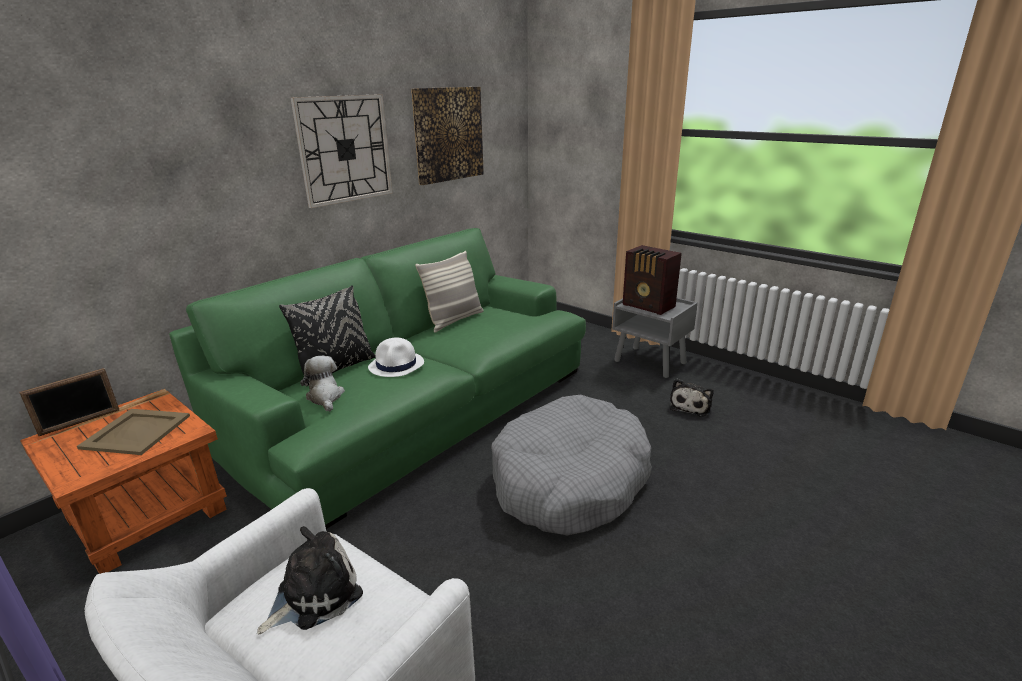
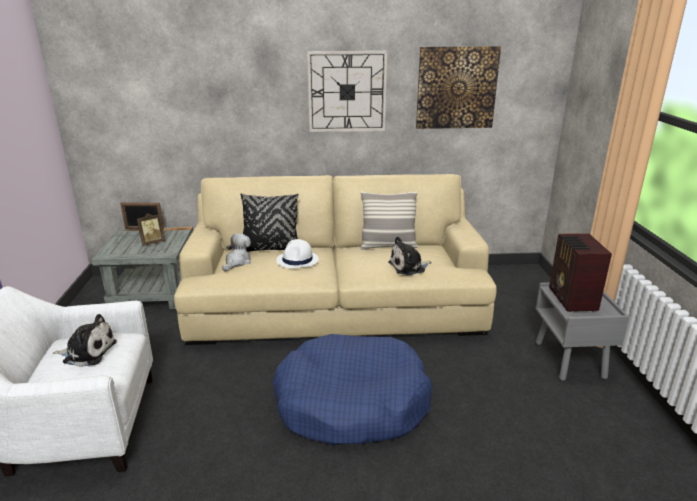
camera: 45 degrees right, 0 degrees up
(136, 431) = (152, 243): beige tray -> picture frame
(147, 512) = (155, 292): orange side table -> grey side table
(415, 408) = (336, 303): green sofa -> beige sofa
(569, 480) = (351, 403): grey dog bed -> blue dog bed
(690, 406) = (542, 414): plush toy -> plush toy (409, 267)

